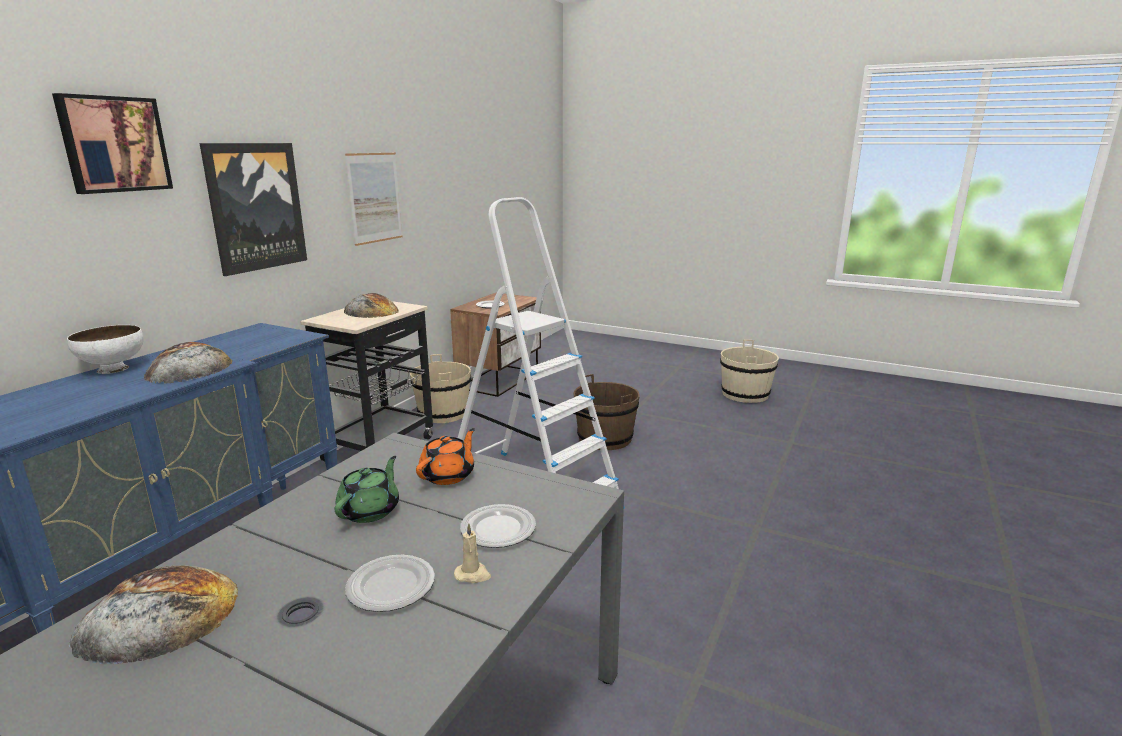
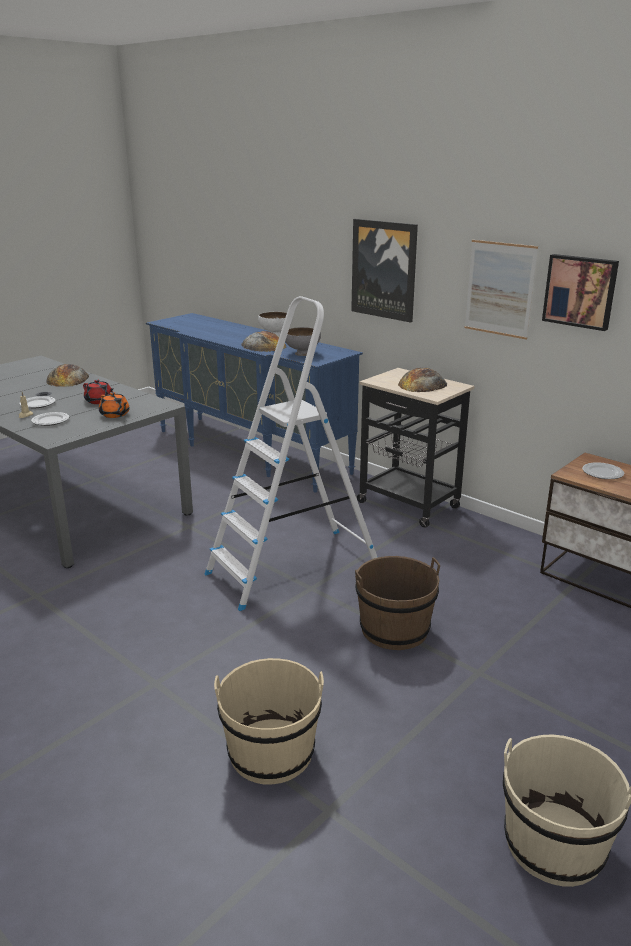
camera: 105 degrees right, 5 degrees up
(114, 144) = (314, 215): picture -> picture (580, 291)
(256, 345) = (302, 353): none -> grey bowl
(370, 510) = (99, 401): green teapot -> red teapot
(443, 413) = (488, 536): beige bucket -> beige bucket (271, 752)

